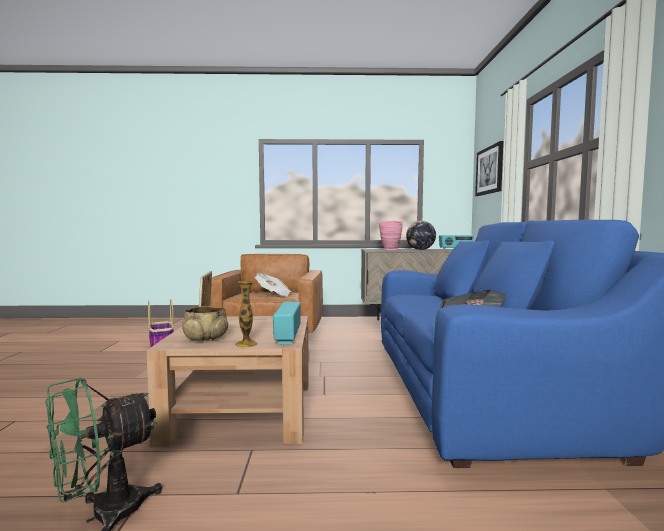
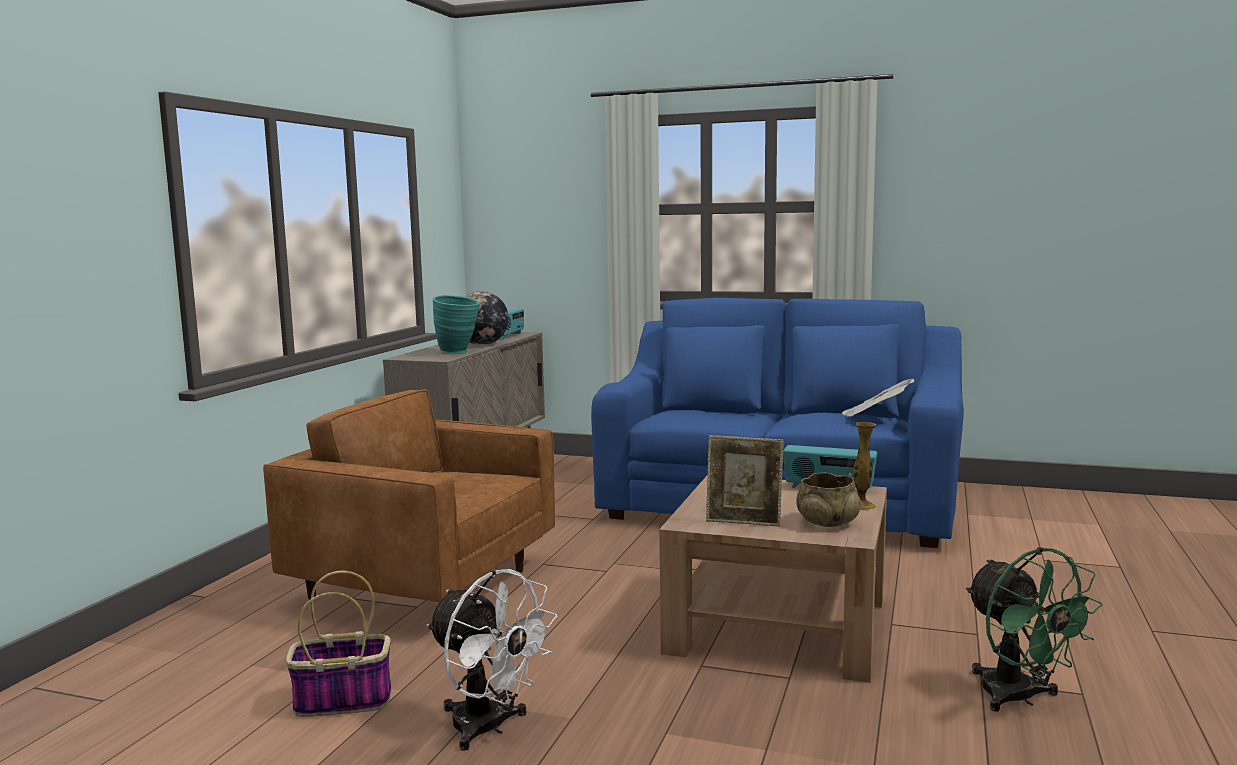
camera: 70 degrees left, 5 degrees up
(131, 367) = (489, 728): none -> white fan
(273, 294) = (467, 483): newspaper -> none
(390, 250) = (458, 353): pink vase -> turquoise vase
(489, 170) = (530, 200): picture -> none

